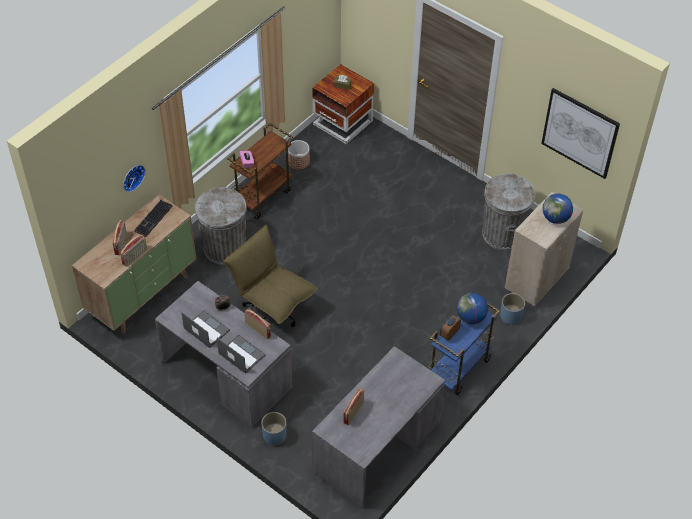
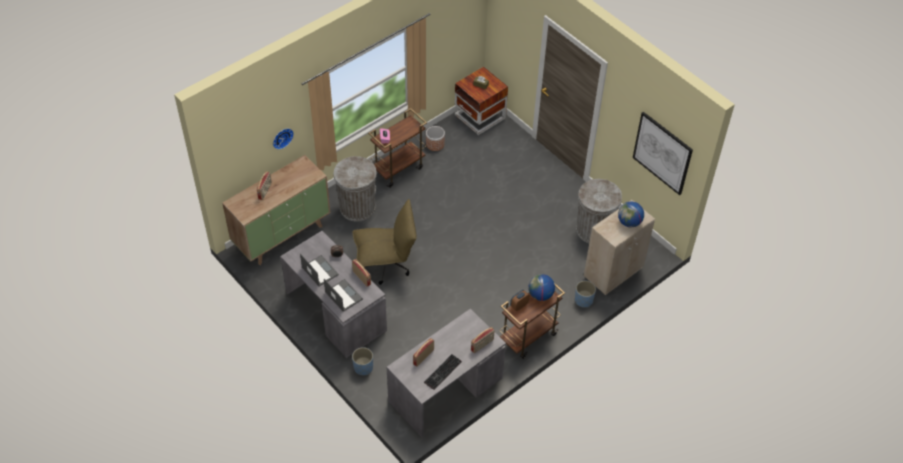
camera: 10 degrees right, 0 degrees up
(135, 257) = (274, 203): radio -> radio (482, 345)
(153, 220) = (296, 175): keyboard -> keyboard (443, 373)
(273, 310) = (385, 264): beige office chair -> beige office chair turned 120 degrees clockwise
(457, 371) = (527, 339): blue cart -> brown cart

